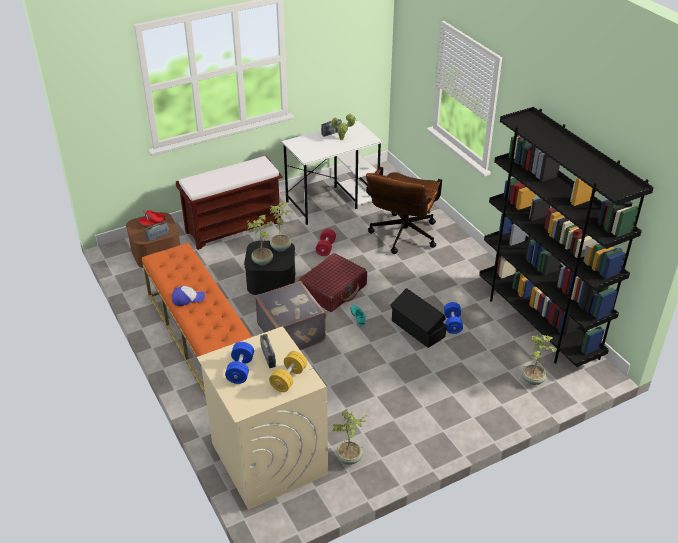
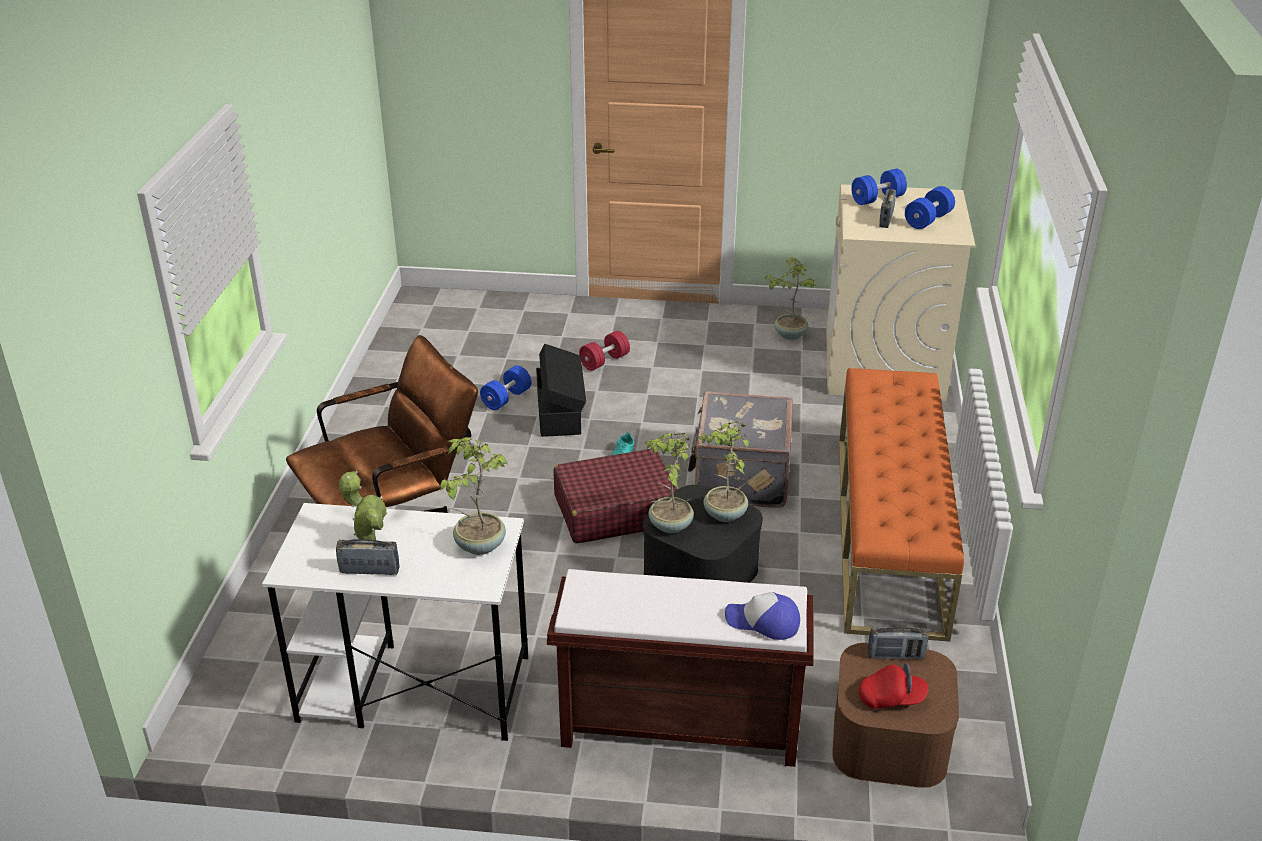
camera: 145 degrees left, 5 degrees down
(188, 298) = (915, 446): cap -> cap (763, 622)
(288, 379) = (877, 199): yellow dumbbell -> blue dumbbell
(326, 248) = (546, 588): red dumbbell -> red dumbbell (604, 361)
(533, 379) = (501, 317): potted plant -> potted plant (479, 545)
(538, 324) = (403, 357): black bookcase -> none

